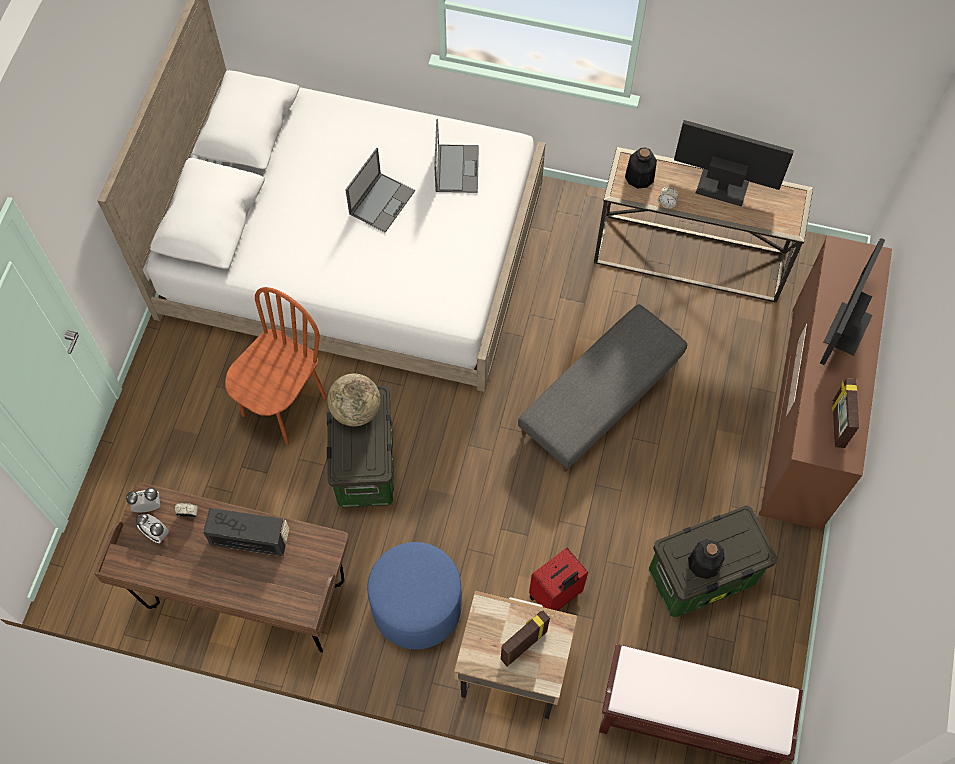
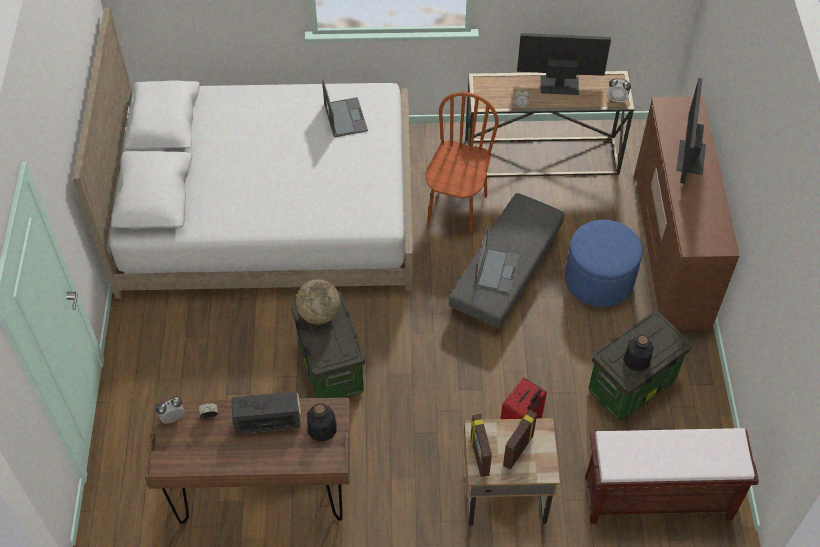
camera: 15 degrees left, 10 degrees down
(156, 533) = (186, 437): alarm clock -> alarm clock (617, 99)
(283, 405) = (247, 339): brown chair -> brown chair (456, 209)
(382, 202) = (293, 153): laptop -> laptop (497, 270)
(417, 606) = (409, 465): blue ottoman -> blue ottoman (599, 280)
(639, 177) = (493, 90): bottle -> bottle (322, 429)
(837, 424) = (707, 224): picture frame -> picture frame (479, 456)

